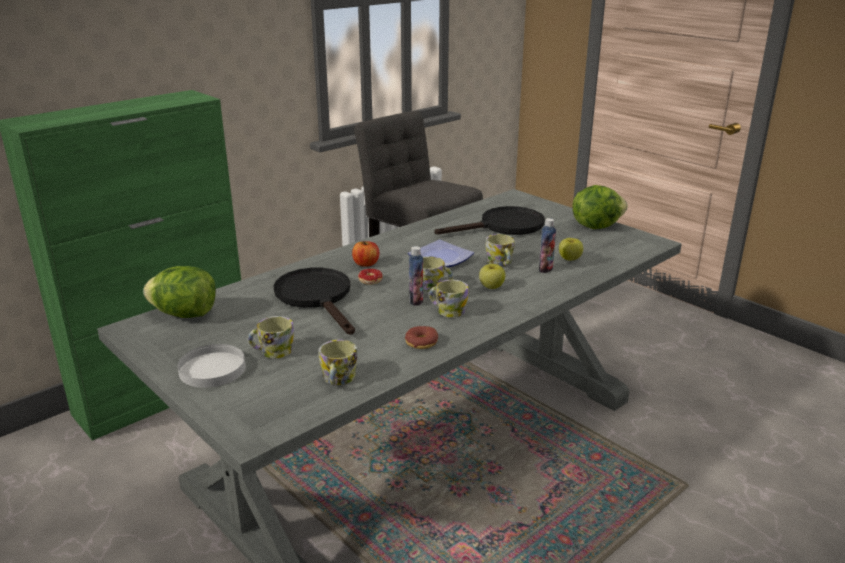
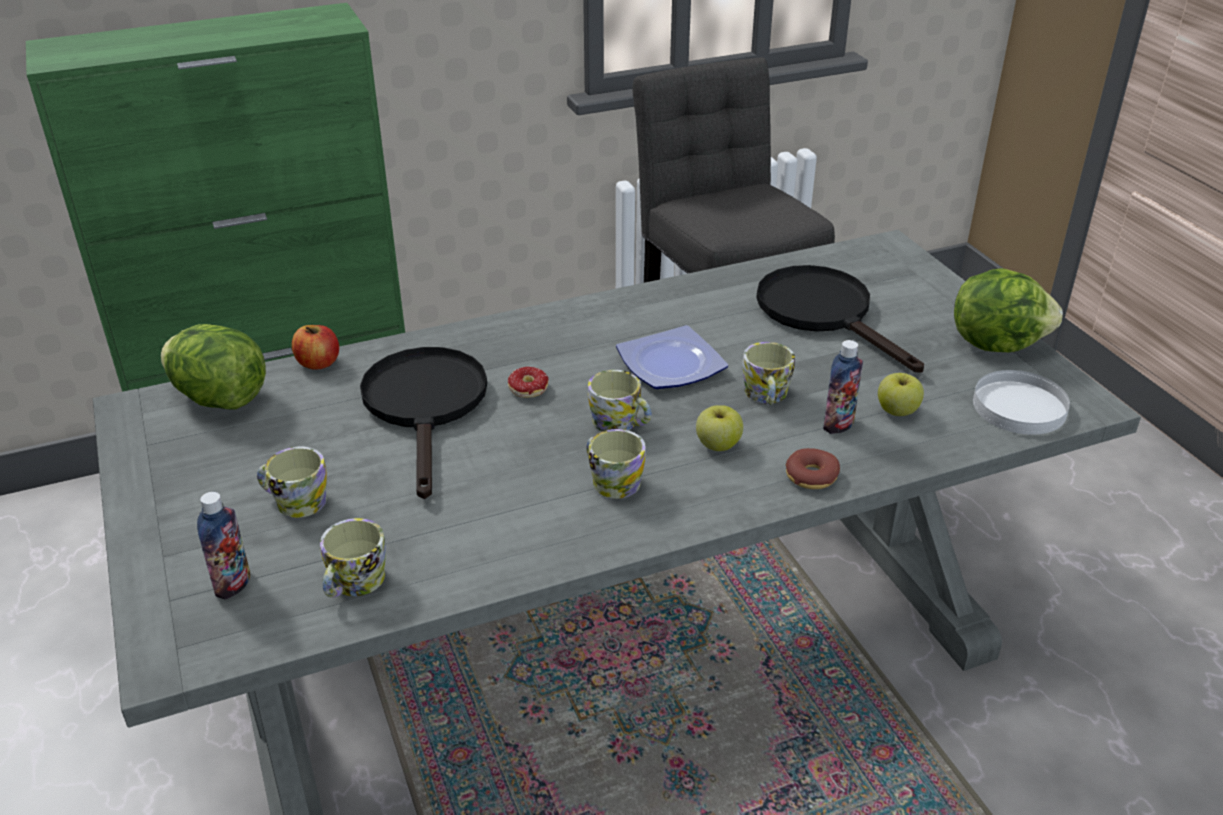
camera: 20 degrees right, 10 degrees up
(213, 369) = (193, 515): white plate -> white plate (1020, 407)
(366, 264) = (543, 352): apple -> apple (318, 363)
(416, 300) = (574, 447): bottle -> bottle (233, 584)
(421, 342) = (527, 540): donut -> donut (811, 476)
(504, 226) = (824, 314): black frying pan -> black frying pan turned 120 degrees counterclockwise

